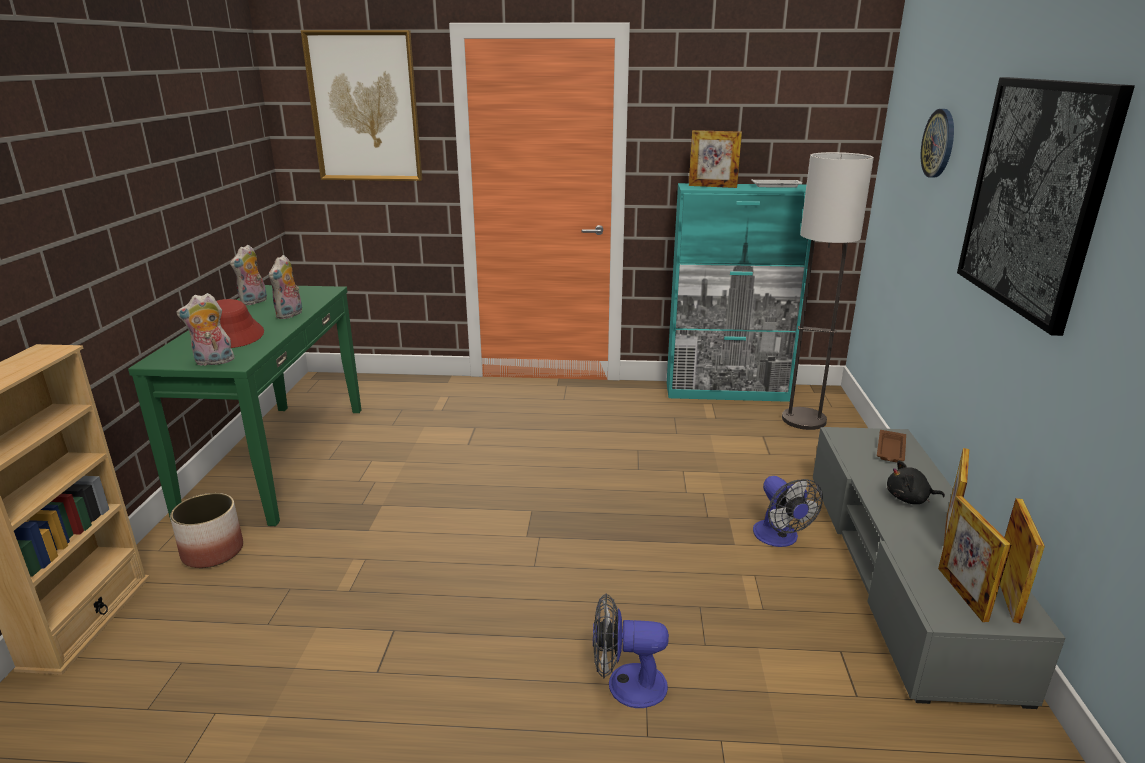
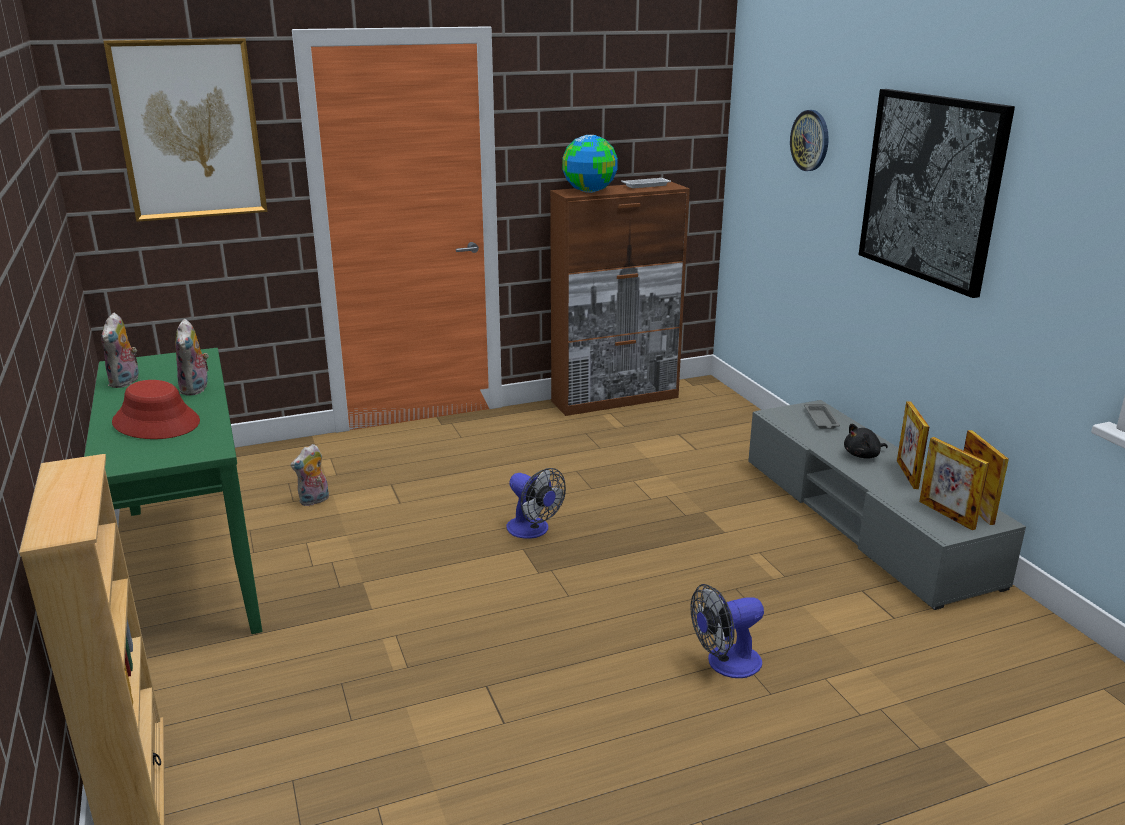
camera: 25 degrees left, 0 degrees up
(213, 362) = (181, 454): plush toy -> plush toy (314, 501)
(213, 552) = (213, 675): planter -> none
(712, 186) = (589, 191): picture frame -> globe
(727, 392) = (616, 399): turquoise cabinet -> brown cabinet
(780, 538) = (757, 518): fan -> fan (533, 530)
(804, 419) = (702, 412): floor lamp -> none
(890, 450) = (821, 420): brown tray -> grey tray

